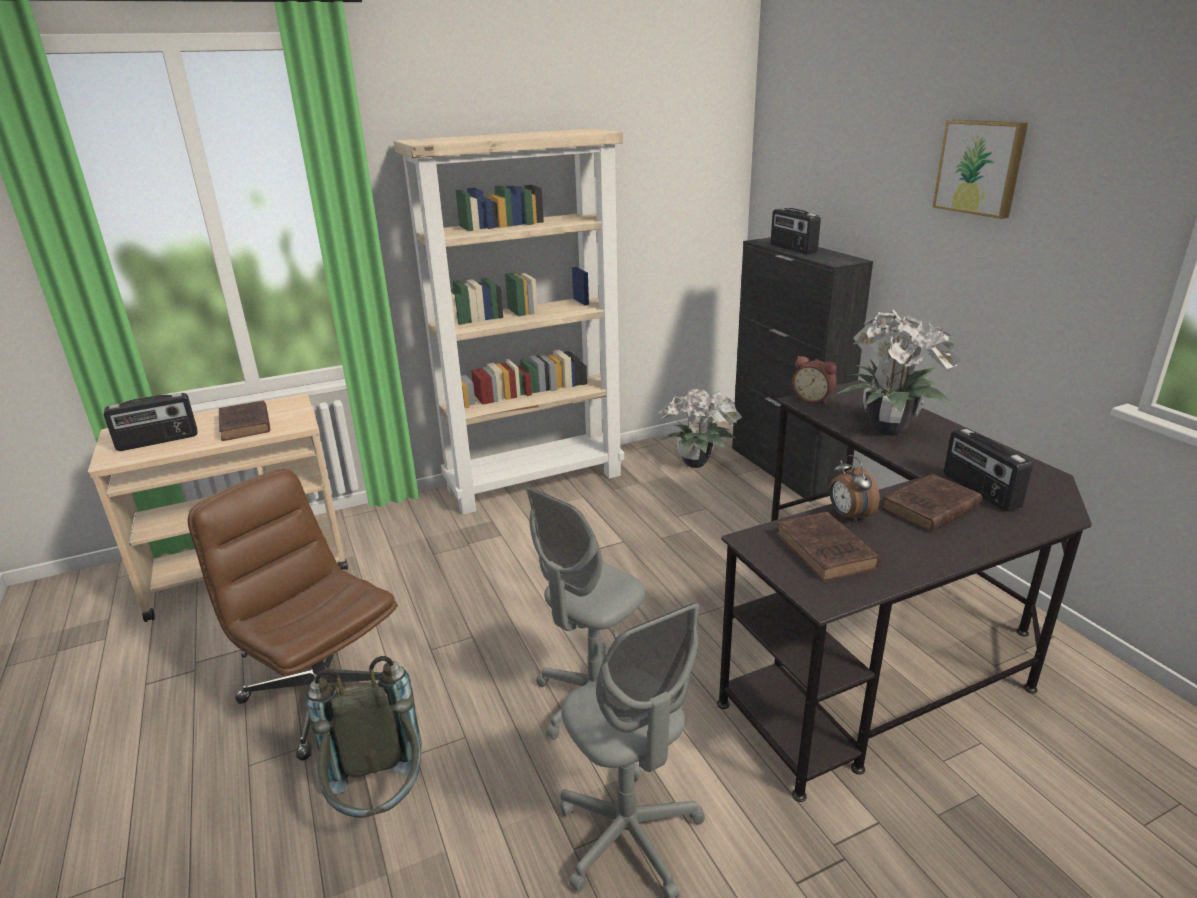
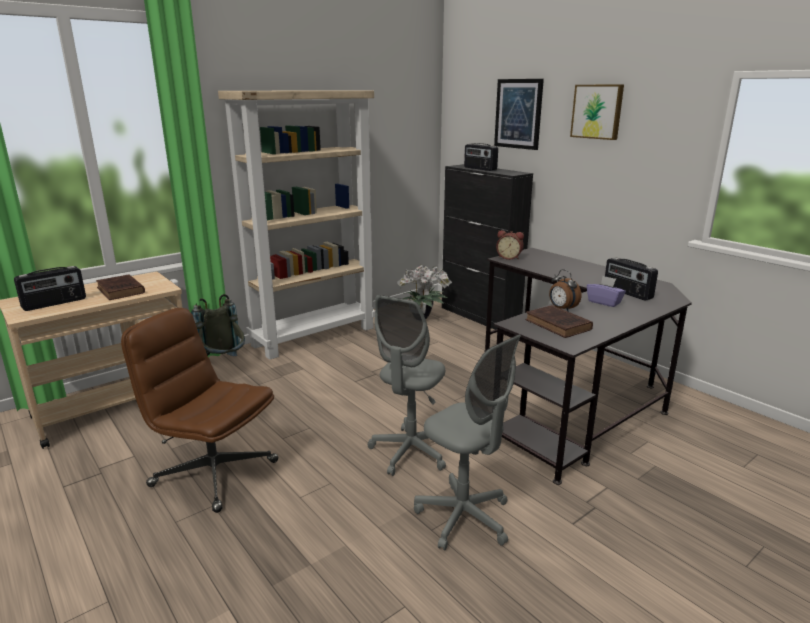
camera: 15 degrees left, 5 degrees down
(380, 803) = (287, 527): grey backpack -> grey backpack (224, 364)
(858, 163) = (518, 114): none -> picture
(885, 428) = (560, 269): potted plant -> none
(929, 508) = (604, 302): brown book -> purple tissue box

